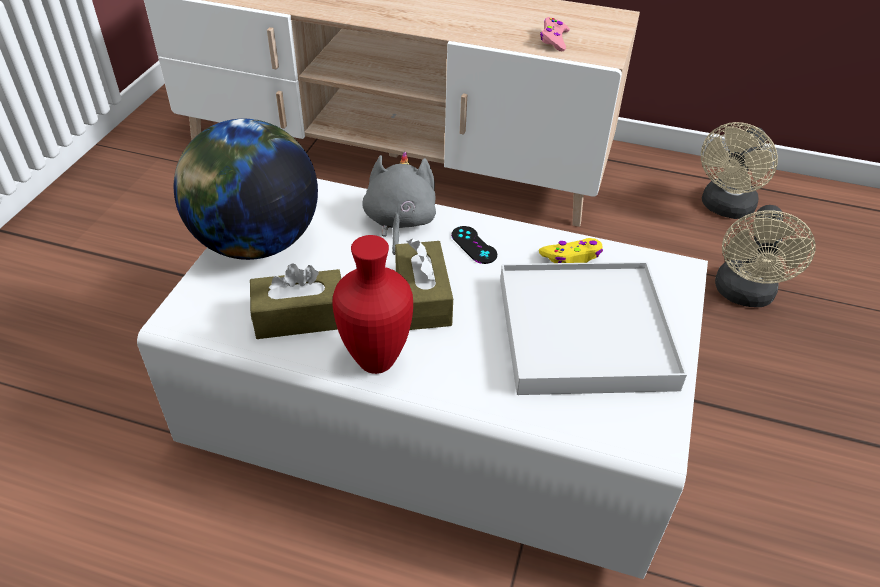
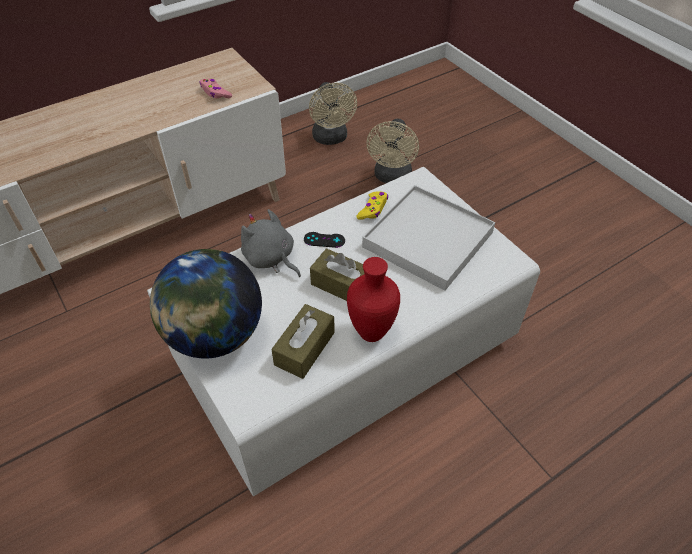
camera: 50 degrees left, 5 degrees up
(744, 295) = (392, 177): beige fan -> beige fan turned 45 degrees clockwise

